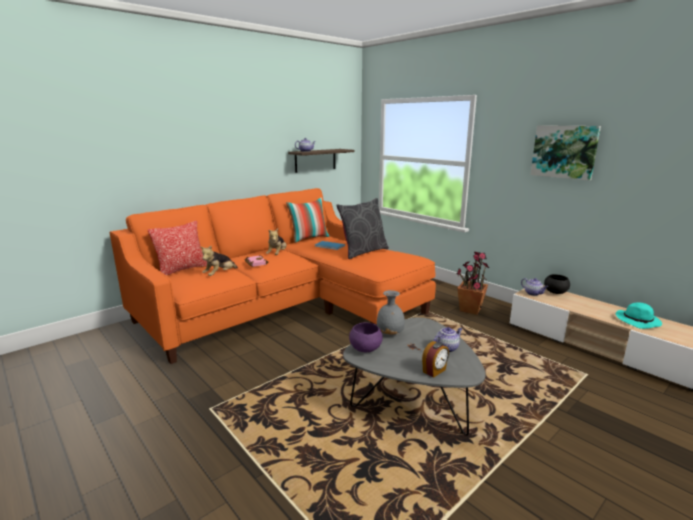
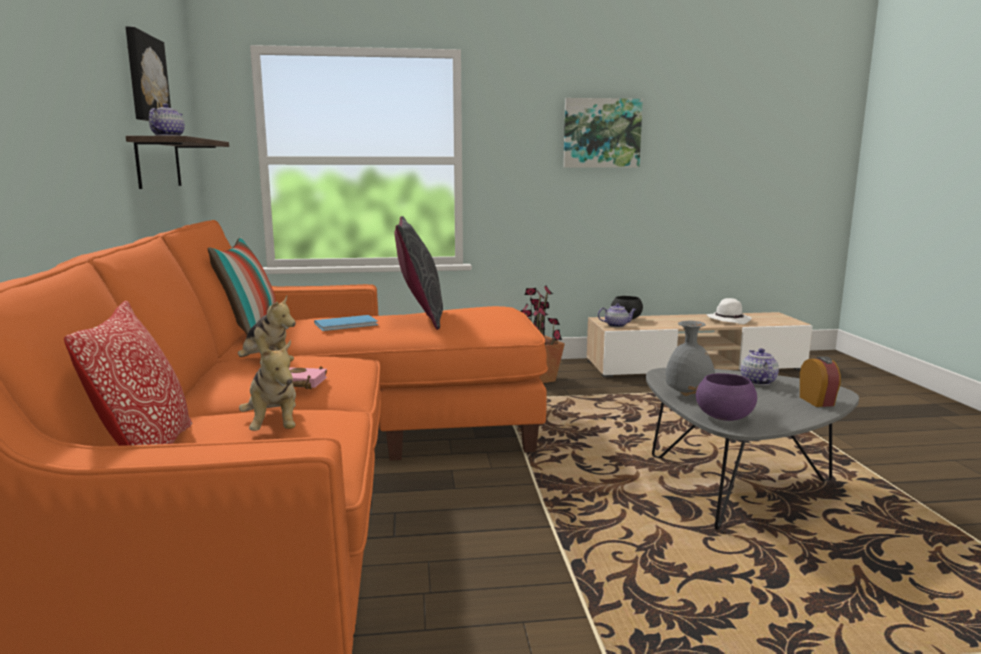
camera: 55 degrees left, 5 degrees down
(311, 125) = (145, 78): none -> picture
(638, 321) = (728, 320): turquoise hat -> white hat

